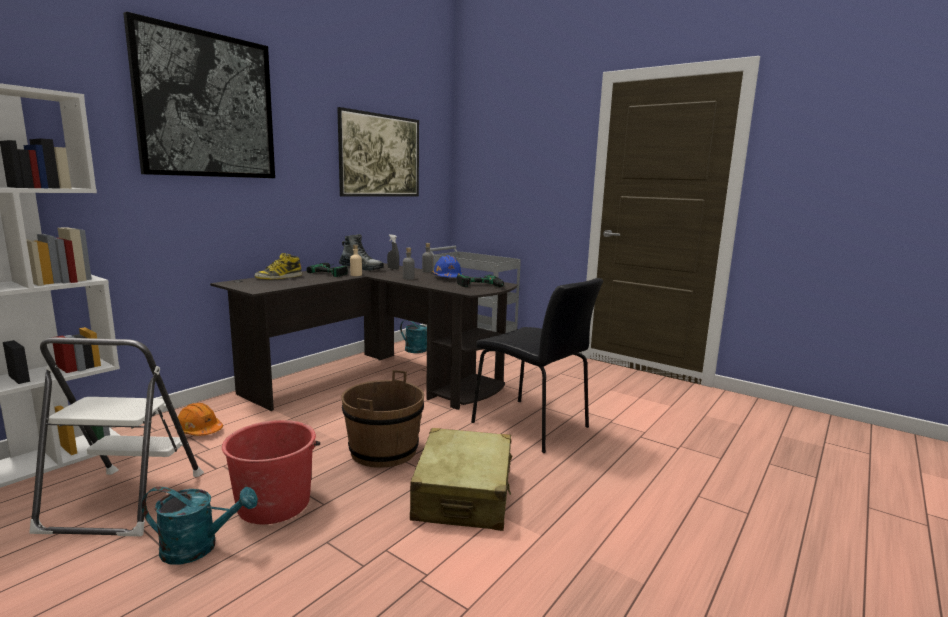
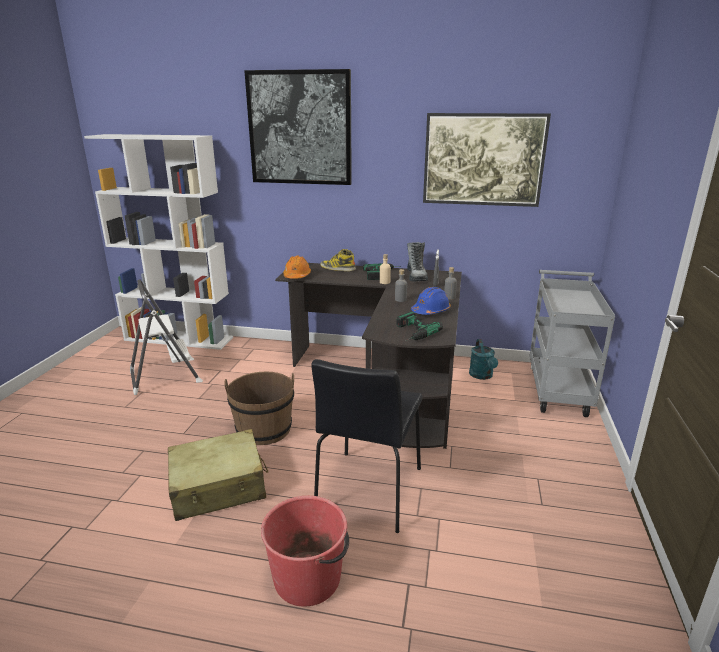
camera: 65 degrees right, 10 degrees up
(199, 430) = (249, 358): orange hard hat -> orange hard hat (297, 276)
(199, 548) = (129, 414): turquoise watering can -> none
(274, 503) = (178, 417): red bucket -> red bucket (308, 577)

